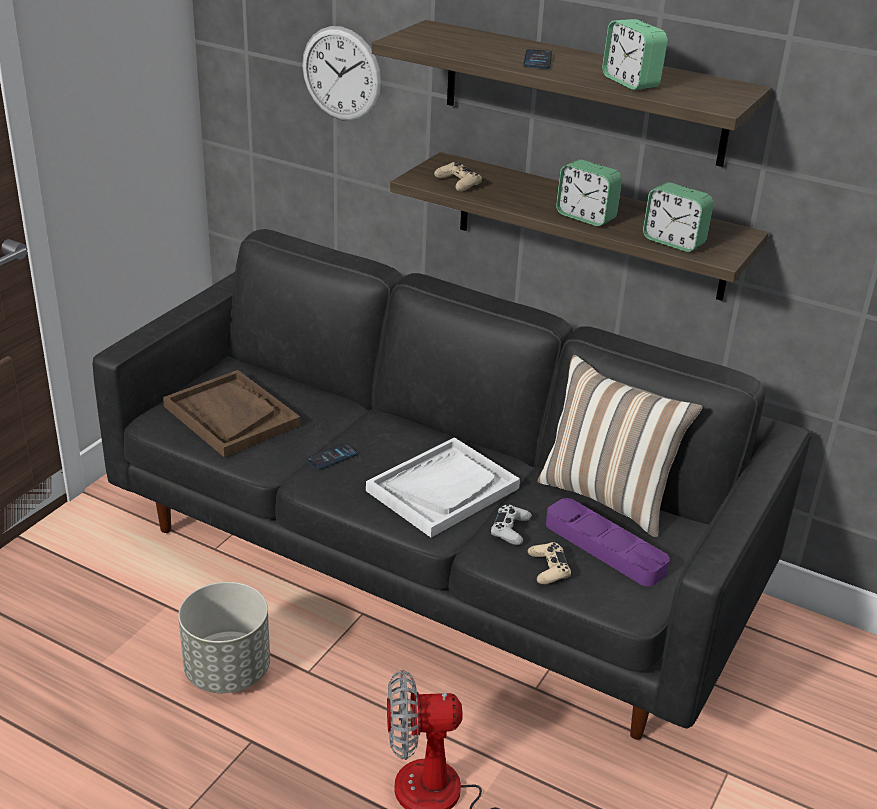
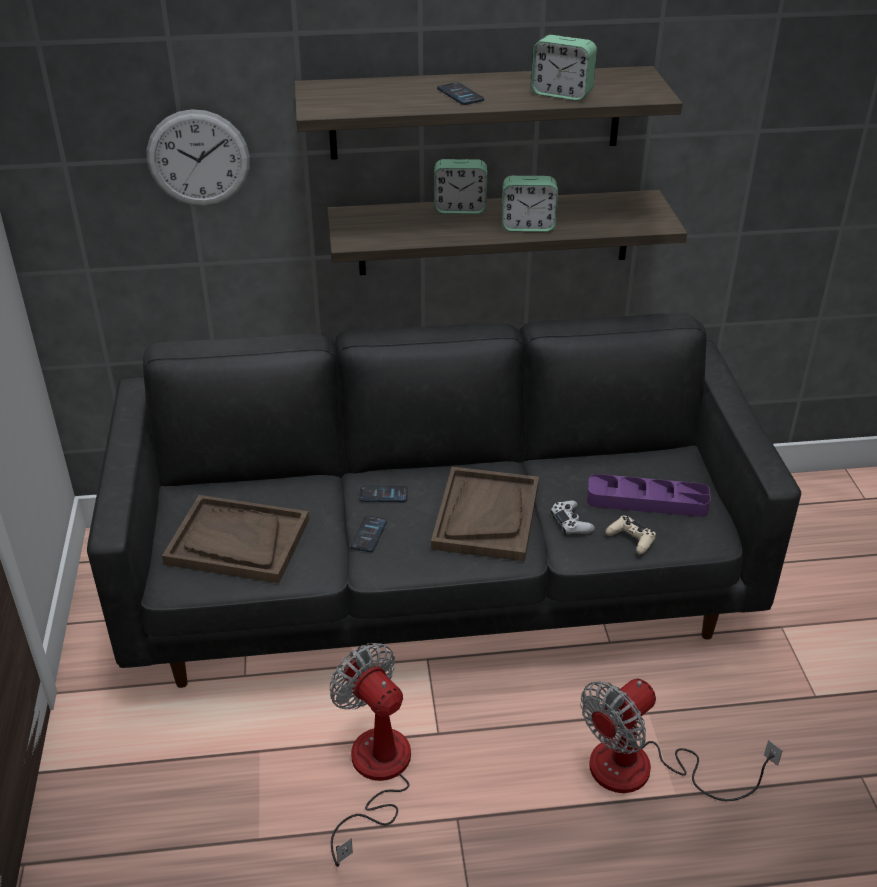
camera: 35 degrees left, 5 degrees up
(227, 671) = (374, 775): grey planter -> fan
(379, 435) = (383, 494): none -> phone
(443, 489) = (486, 516): white tray -> brown tray
(458, 183) = (389, 232): beige game controller -> none
(608, 497) = (604, 459): pillow -> none
(673, 242) = (616, 224): alarm clock -> alarm clock (460, 209)

